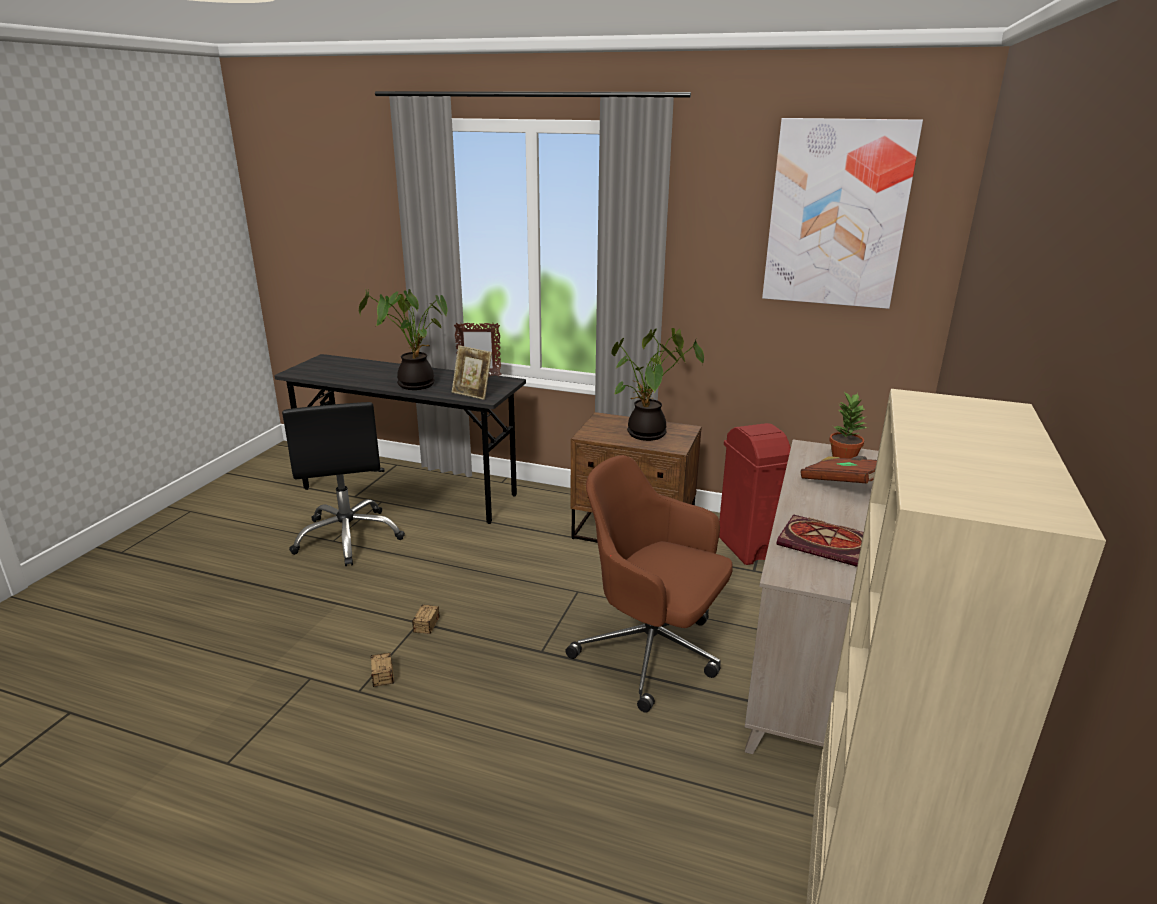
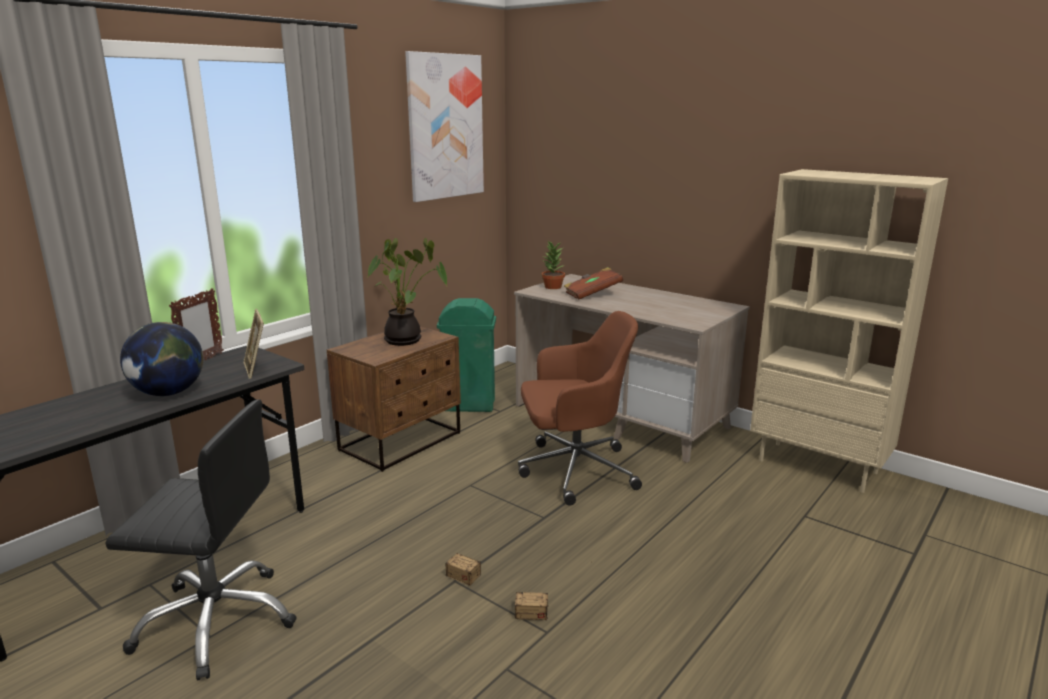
camera: 70 degrees left, 5 degrees down
(414, 384) = (168, 393): potted plant -> globe
(472, 394) = (256, 369): picture frame -> picture frame turned 105 degrees clockwise
(652, 653) = (574, 470): brown office chair -> brown office chair turned 150 degrees counterclockwise
(746, 547) = (468, 405): red trash can -> green trash can
(826, 544) = (664, 311): book -> none

